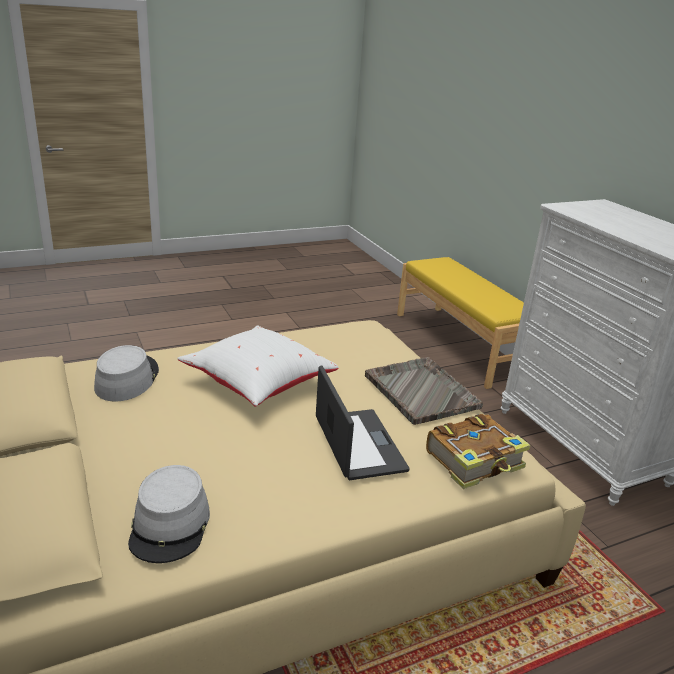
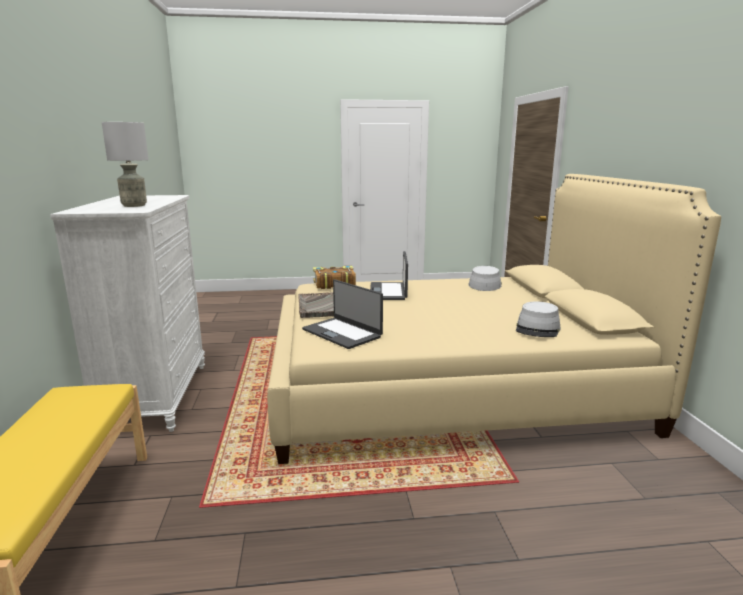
camera: 160 degrees left, 10 degrees down
(257, 384) = (438, 319): white pillow -> none
(358, 347) = (342, 333): none -> laptop
(604, 218) = (134, 205): none -> grey table lamp

